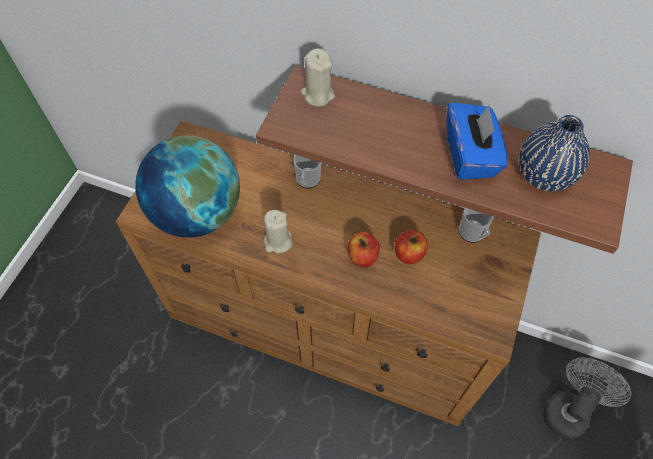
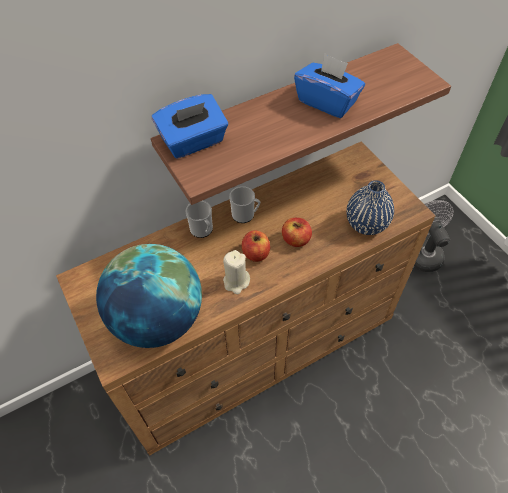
camera: 50 degrees left, 5 degrees down
(318, 94) = (193, 142): beige candle -> blue tissue box
(409, 254) = (317, 213): apple -> apple (255, 253)
(473, 234) = (333, 172): mug -> mug (245, 215)
(544, 175) = (373, 81): blue vase -> blue vase (366, 224)

